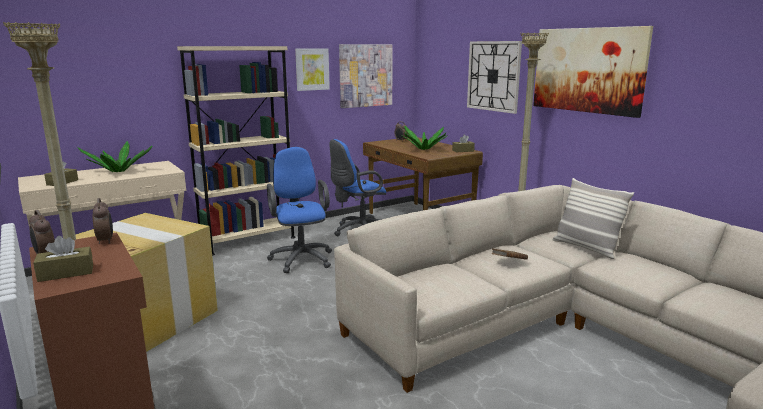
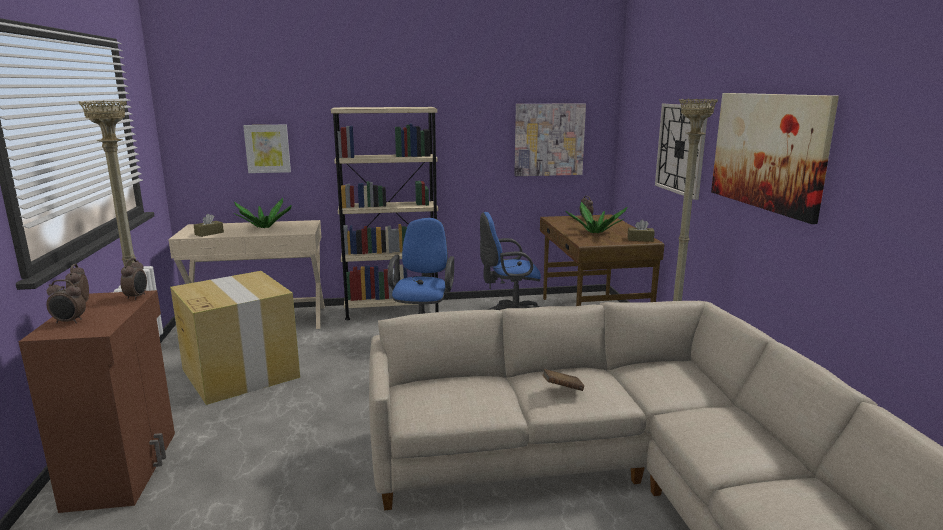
camera: 25 degrees right, 0 degrees up
(66, 273) = (69, 322): brown tissue box -> alarm clock
(312, 69) = (481, 131): picture -> picture (267, 148)
(586, 248) = (689, 392): pillow -> none

